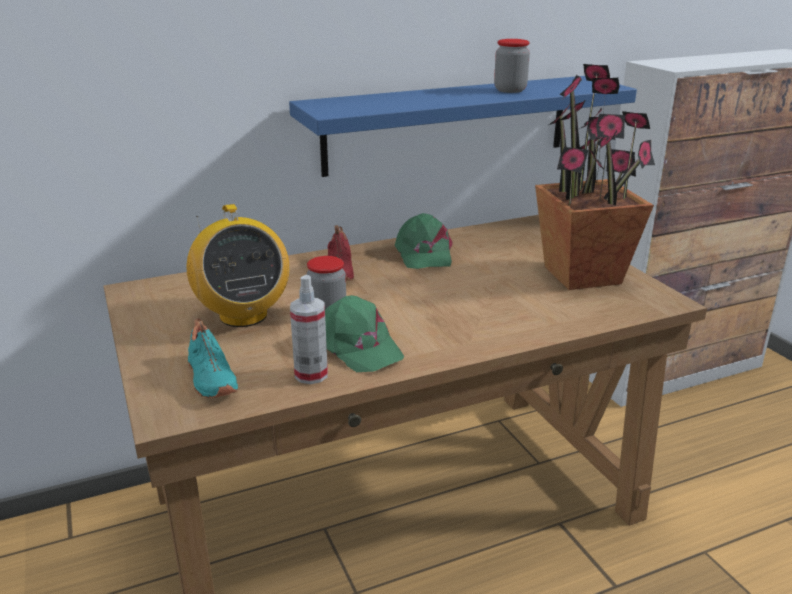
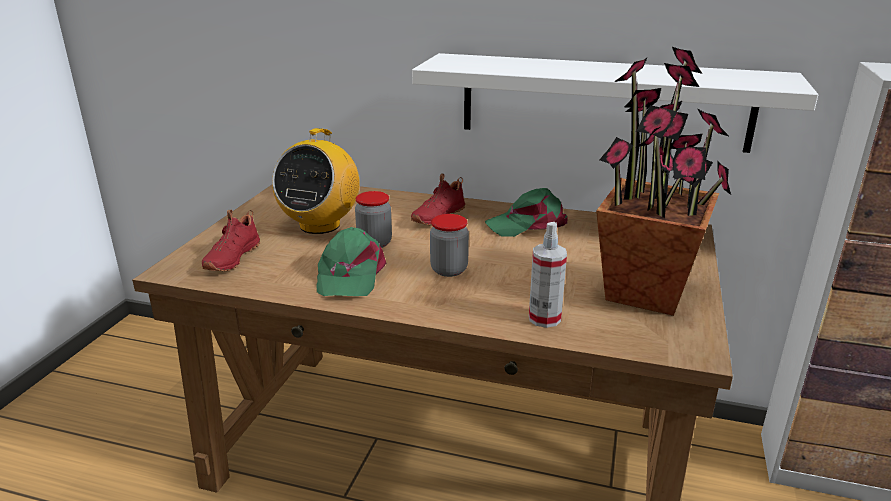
camera: 40 degrees right, 0 degrees up
(210, 378) = (231, 258): turquoise shoe -> red shoe
(311, 375) = (287, 281): spray bottle -> spray bottle (544, 318)
(423, 254) = (528, 224): green cap -> green cap turned 45 degrees clockwise
(448, 124) = (603, 101): blue shelf -> white shelf
(510, 90) = (656, 73): jar -> jar (449, 270)

